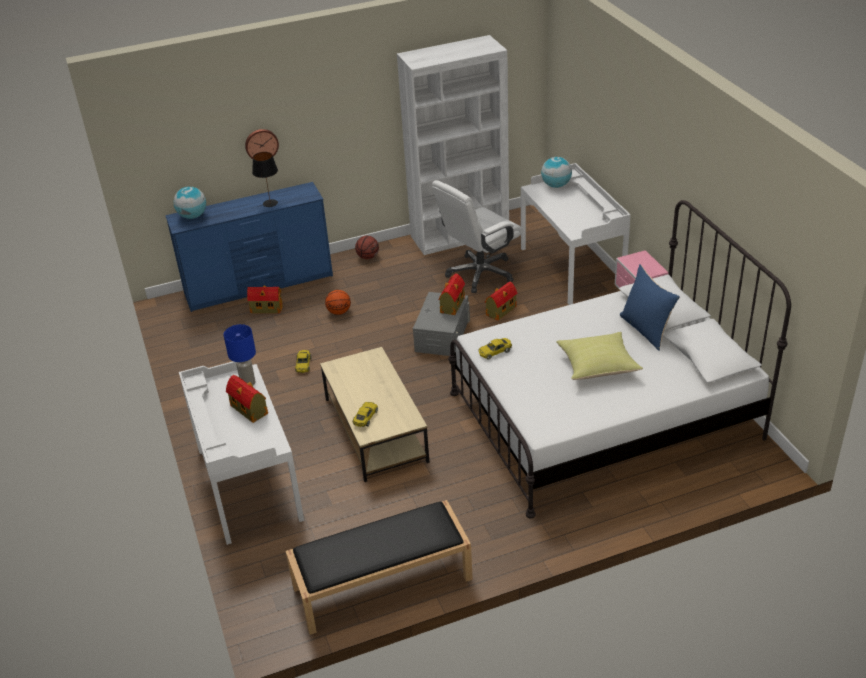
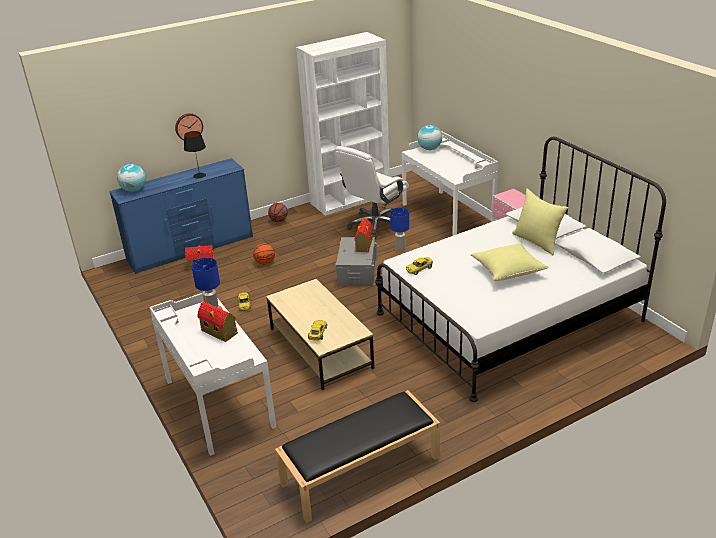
camera: 10 degrees left, 5 degrees down
(500, 311) = (400, 249): toy house -> blue table lamp
(646, 330) = (537, 241): blue pillow -> yellow pillow

